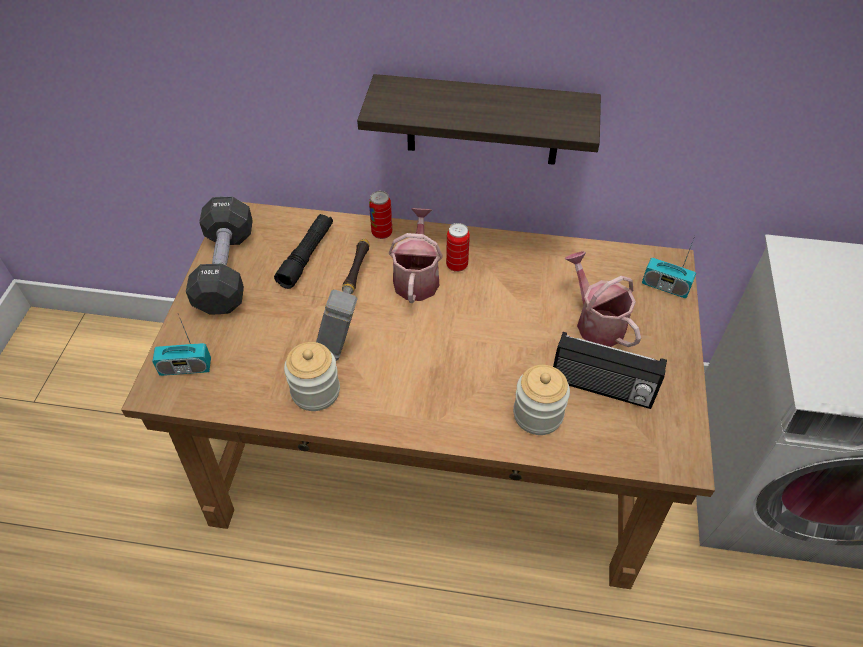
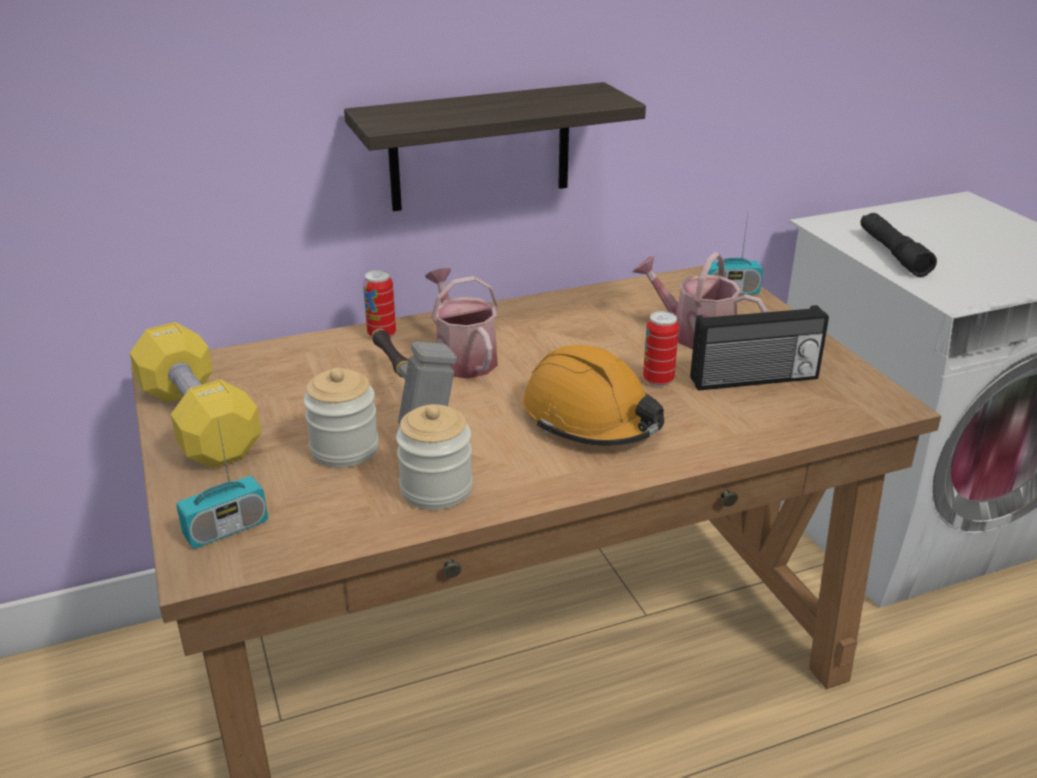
camera: 30 degrees left, 20 degrees down
(226, 270) = (199, 422): black dumbbell -> yellow dumbbell
(306, 256) = (302, 378): black flashlight -> black flashlight (893, 253)
(456, 374) = (592, 419): none -> orange hard hat
(457, 265) = (499, 335): can -> can (658, 380)
(538, 414) = (714, 420): jar -> jar (344, 449)

